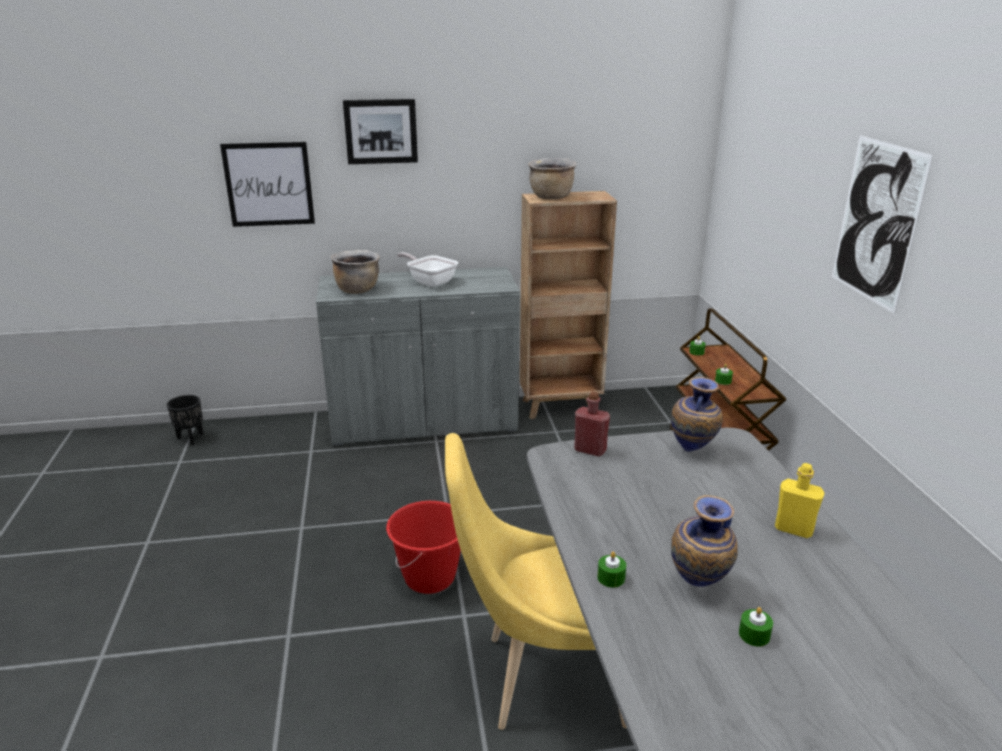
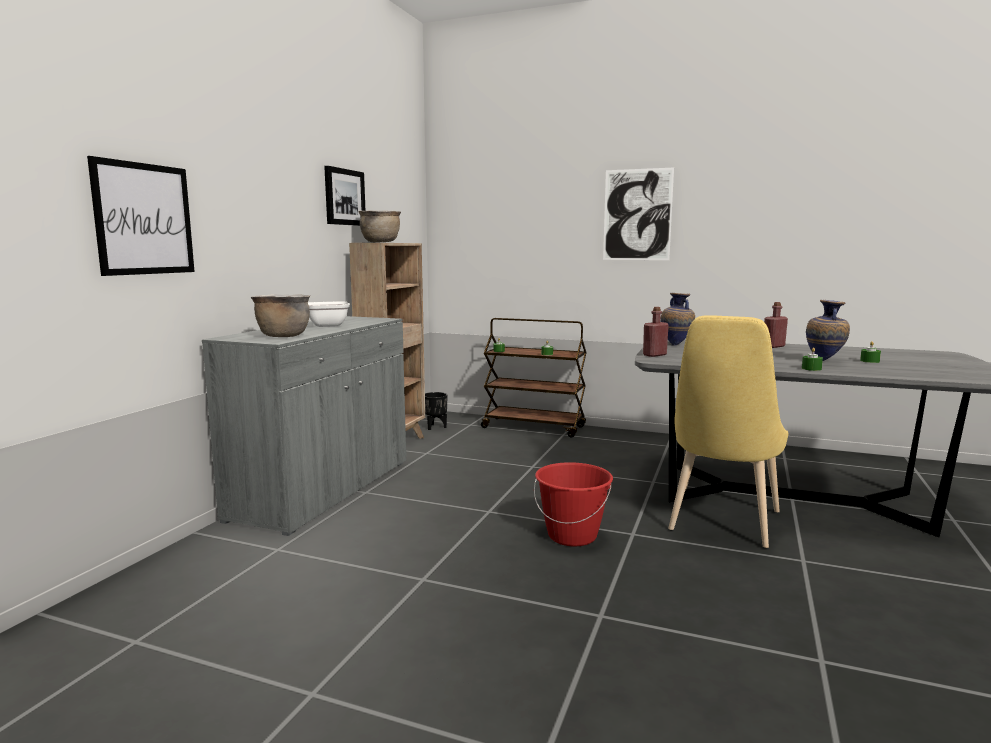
camera: 60 degrees left, 15 degrees down
(191, 438) = (86, 623): black planter -> black planter (435, 427)
(381, 131) = (247, 169): picture -> picture (344, 197)
(793, 529) = (773, 346): yellow bottle -> red bottle

